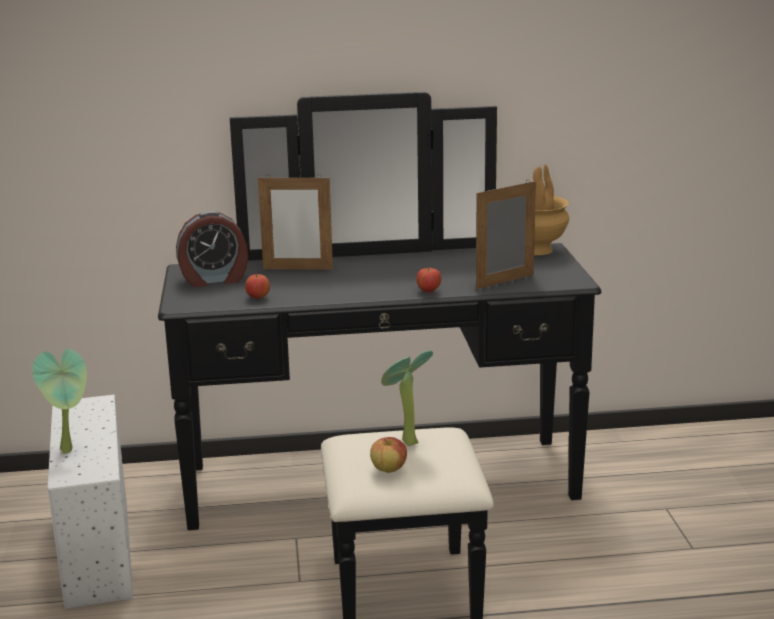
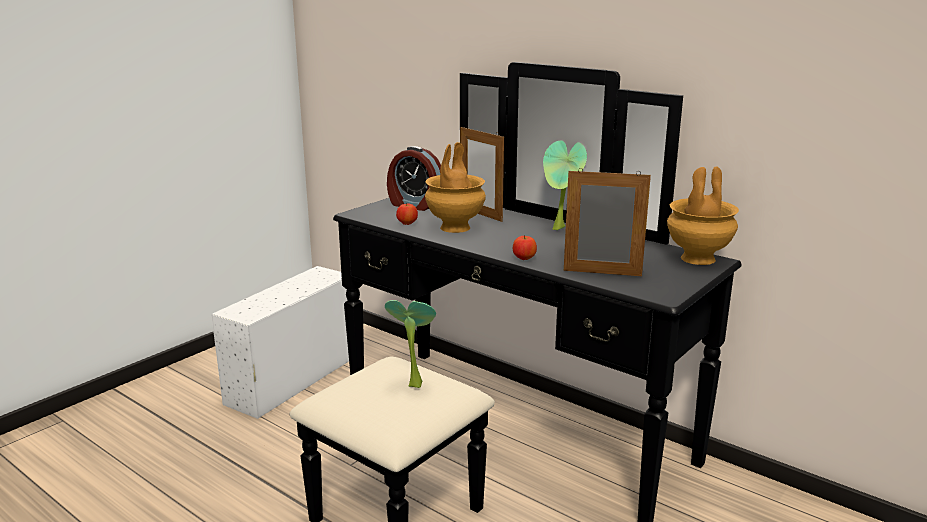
camera: 45 degrees right, 0 degrees up
(70, 450) = (265, 297): potted plant -> potted plant (560, 229)
(308, 286) = (455, 227): none -> brown vase
(389, 469) = (361, 396): apple -> none

